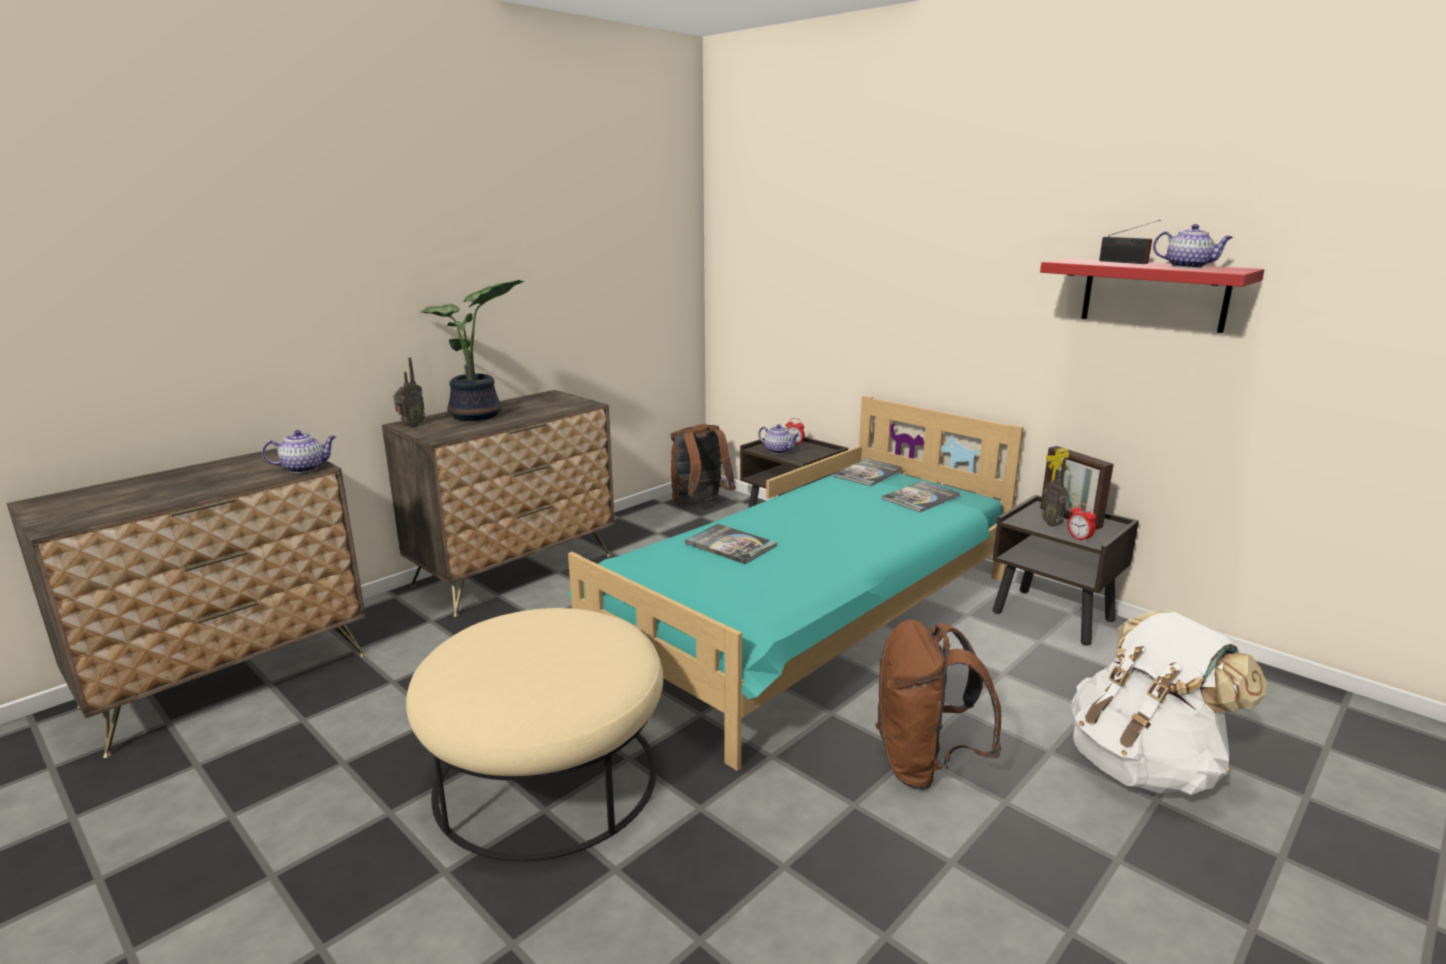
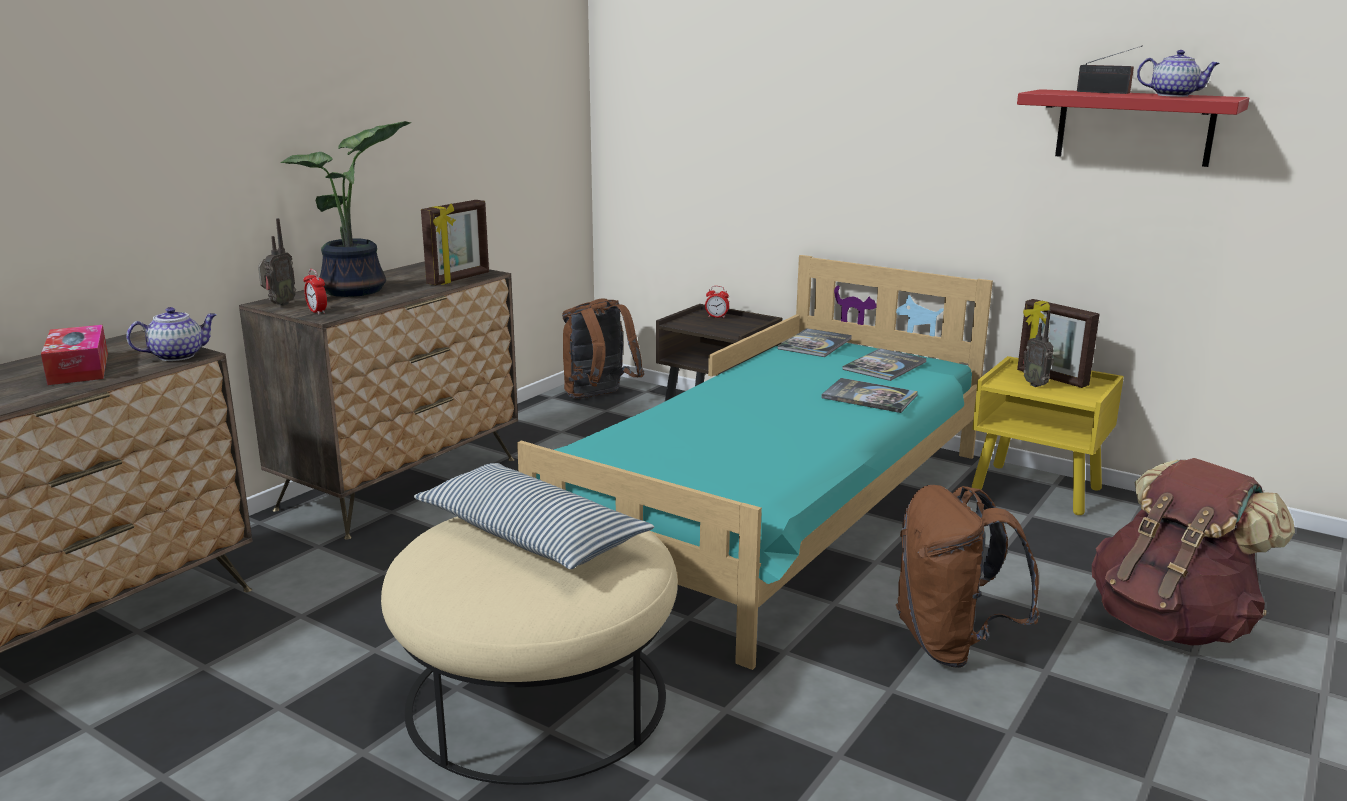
camera: 10 degrees left, 0 degrees up
(225, 476) = (79, 368): none -> tissue box
(542, 642) = (531, 536): none -> pillow
(564, 408) = (459, 279): none -> picture frame
(730, 545) = (695, 425): book -> book (869, 397)
(778, 451) = (702, 325): teapot -> none
(1054, 616) = (1038, 489): brown nightstand -> yellow nightstand
(1079, 538) = (1069, 397): alarm clock -> alarm clock (317, 312)
(1144, 766) = (1171, 624): white backpack -> brown backpack

